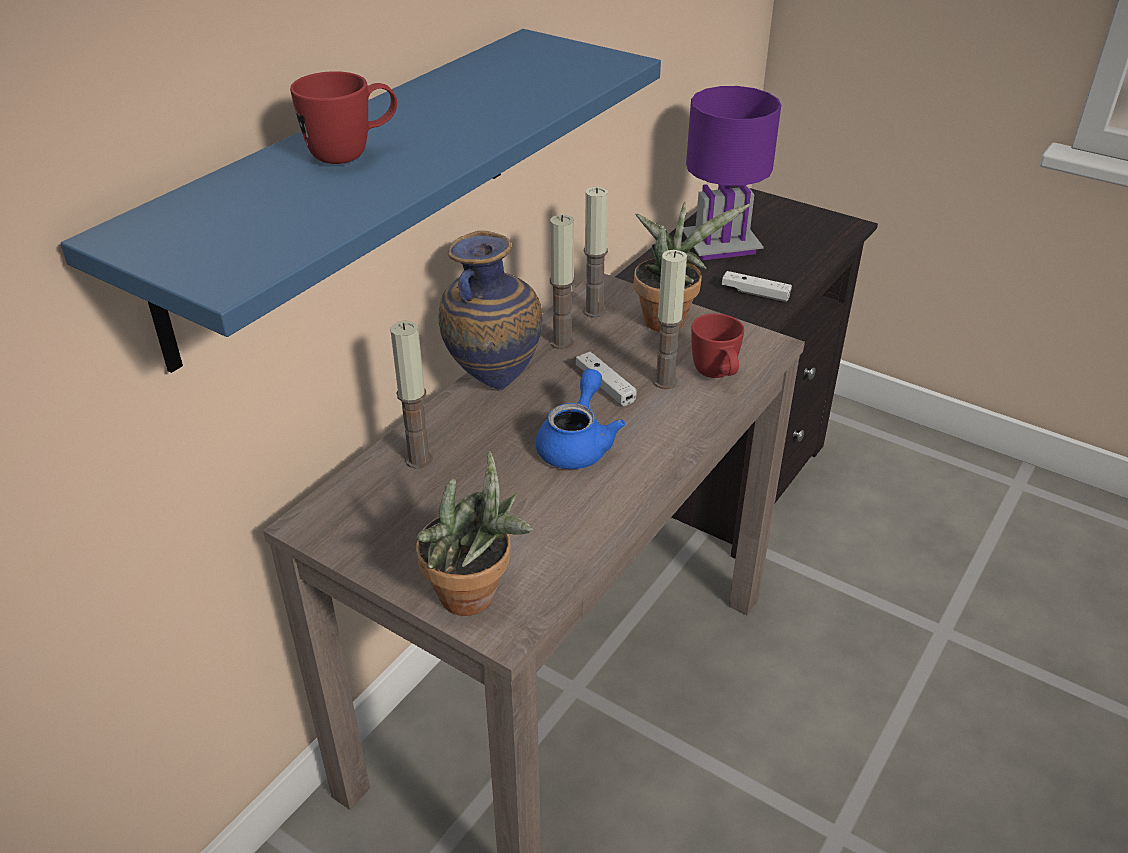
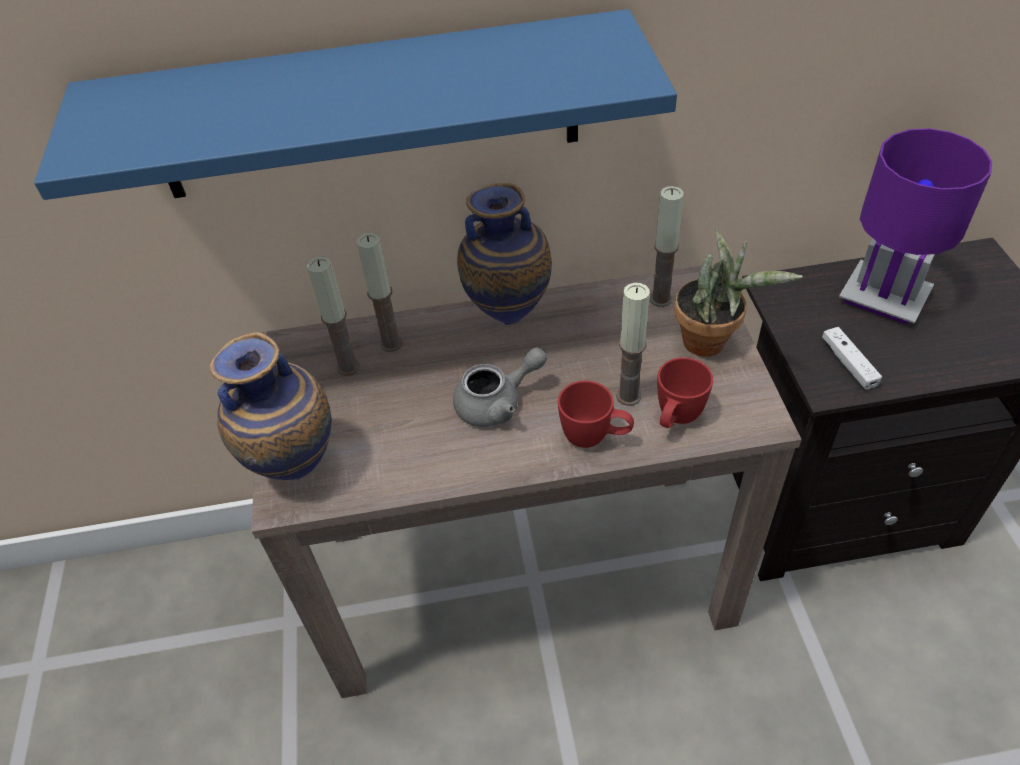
camera: 50 degrees right, 10 degrees up
(352, 154) = (298, 88): red mug -> red mug (595, 438)
(476, 598) = (295, 467): potted plant -> vase
(562, 342) = (599, 311): candle -> candle (348, 367)
(577, 444) = (497, 403): blue teapot -> grey teapot
(605, 386) = (580, 369): white game controller -> none

